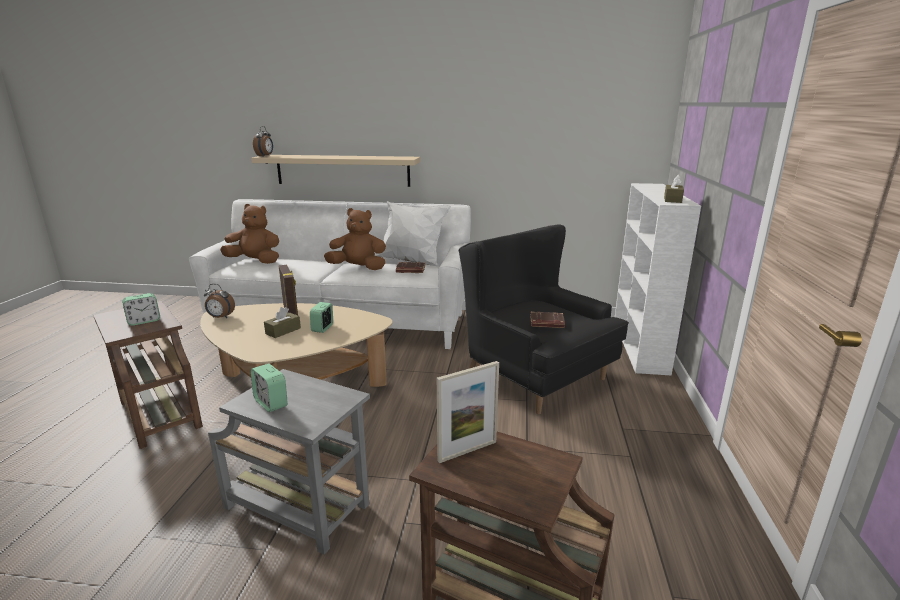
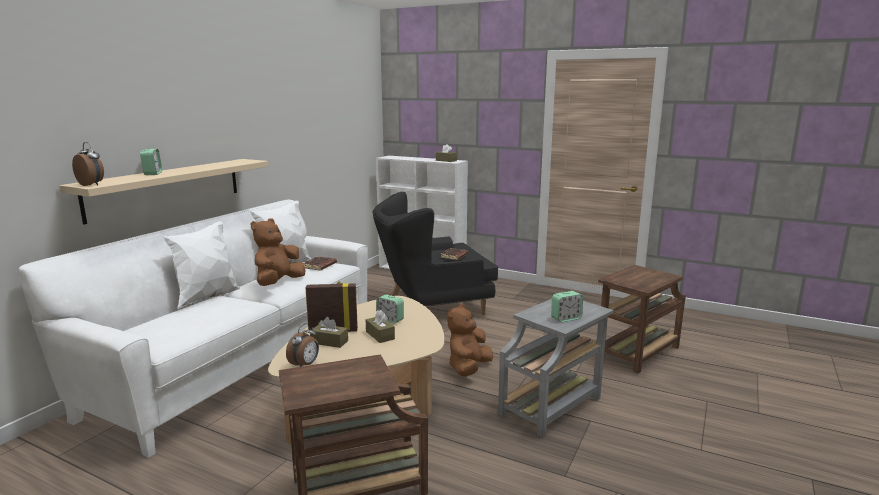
camera: 70 degrees left, 5 degrees down
(144, 321) = (349, 374): alarm clock -> alarm clock (153, 173)
(255, 261) = (163, 327): brown plush toy -> brown plush toy (468, 368)
(266, 316) = (329, 342): none -> brown tissue box
(326, 261) = (207, 298): none -> white pillow
(467, 451) = (629, 281): picture frame -> none

